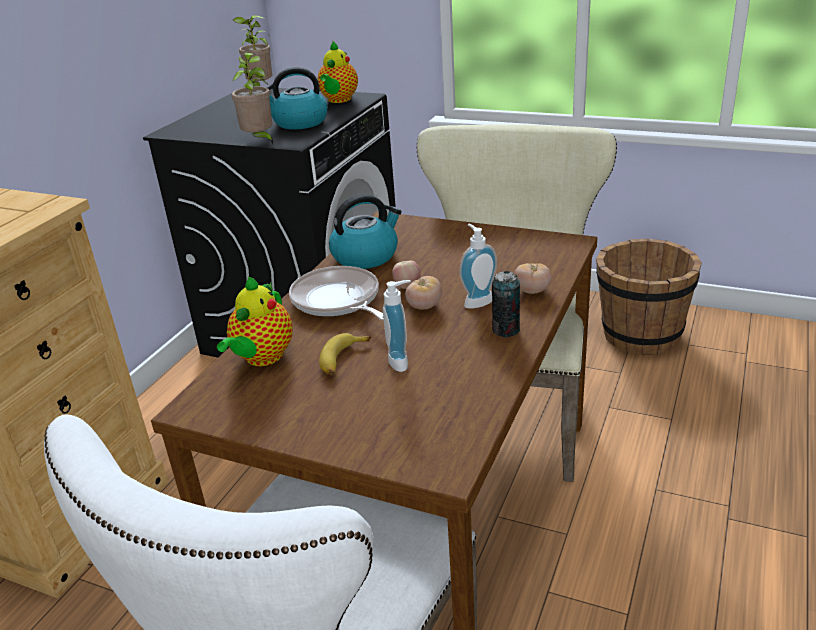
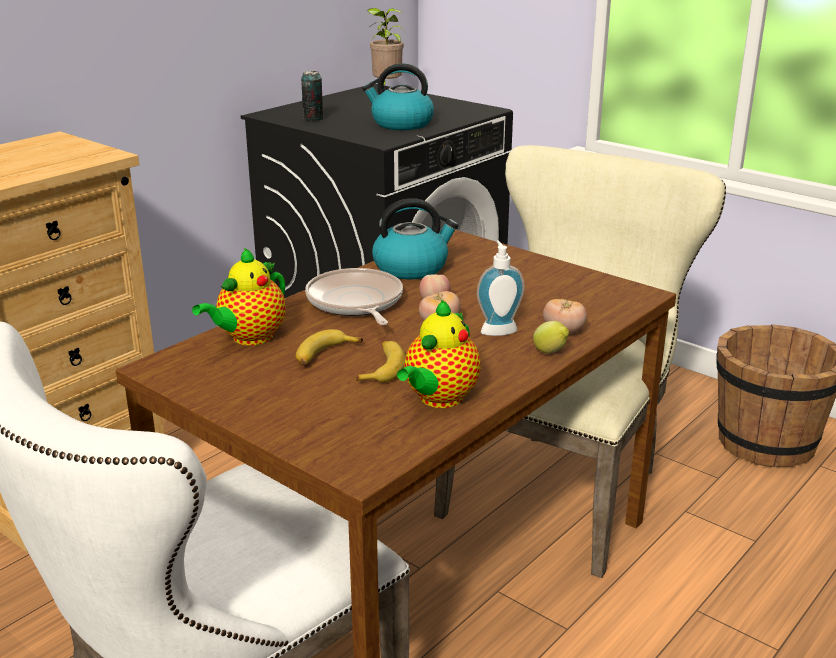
camera: 15 degrees right, 5 degrees down
(259, 141) = (349, 134): potted plant -> none
(338, 100) = (457, 109): teapot -> teapot (438, 399)
(402, 361) = (382, 368): soap dispenser -> banana
(506, 330) = (508, 362): can -> can (313, 119)
(534, 313) = (551, 352): none -> lemon

